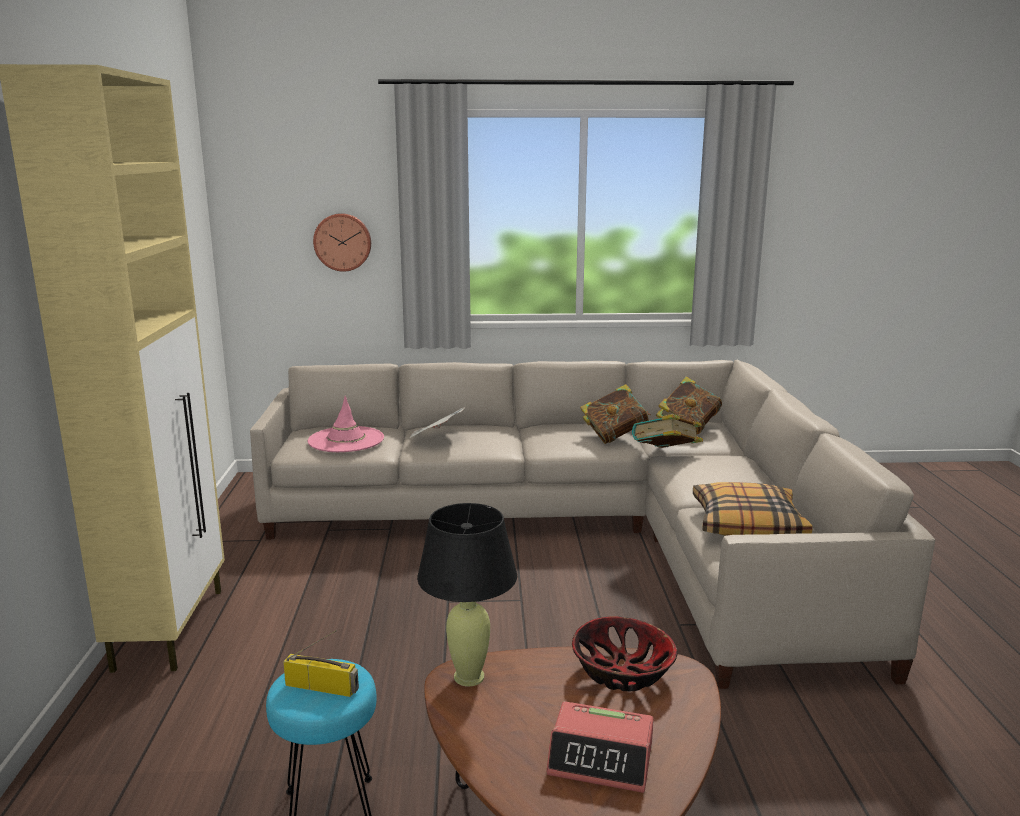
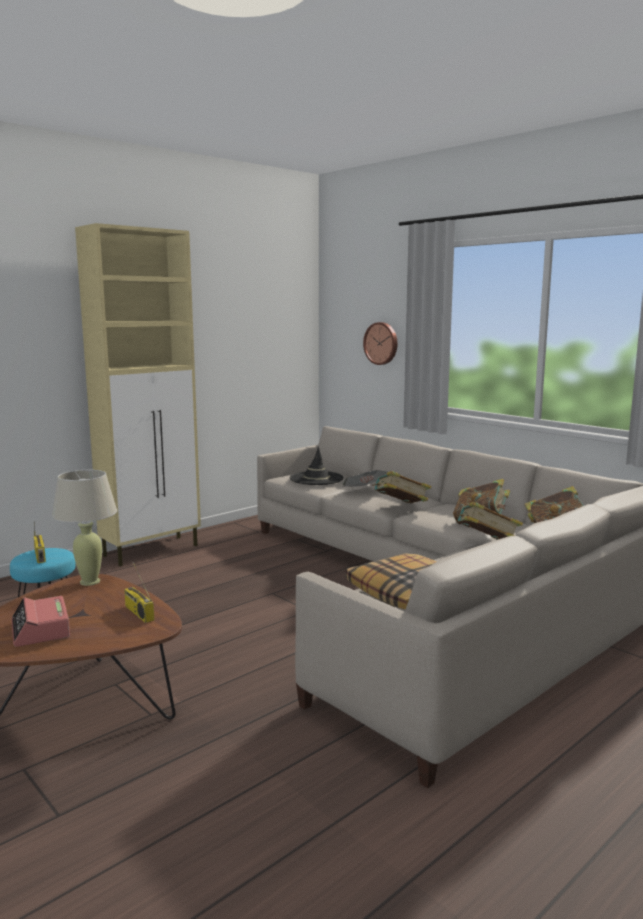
camera: 50 degrees right, 5 degrees down
(346, 440) = (316, 478): pink hat -> black hat
(469, 677) = (90, 582): black table lamp -> beige table lamp
(515, 445) = (400, 507): none -> book
(623, 672) = (138, 613): bowl -> radio

